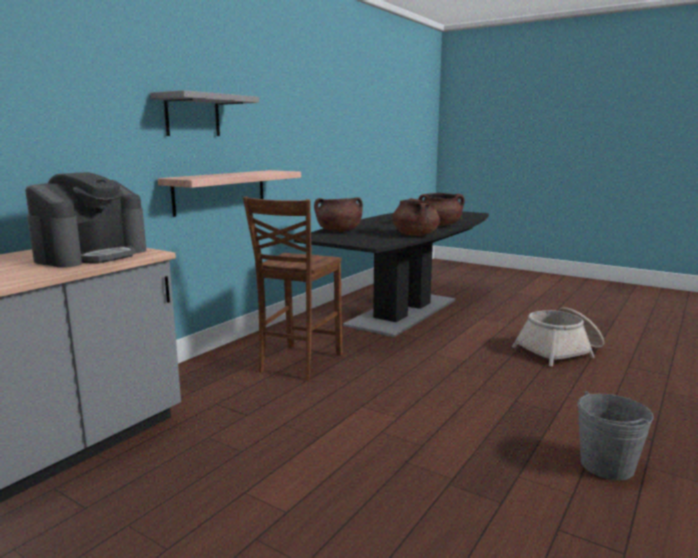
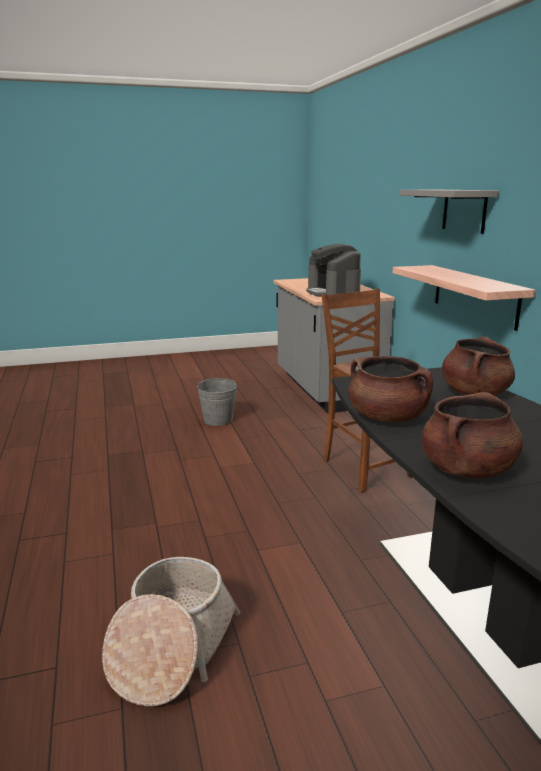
camera: 130 degrees right, 5 degrees up
(607, 465) = (54, 500): grey bucket -> grey bucket (218, 420)

